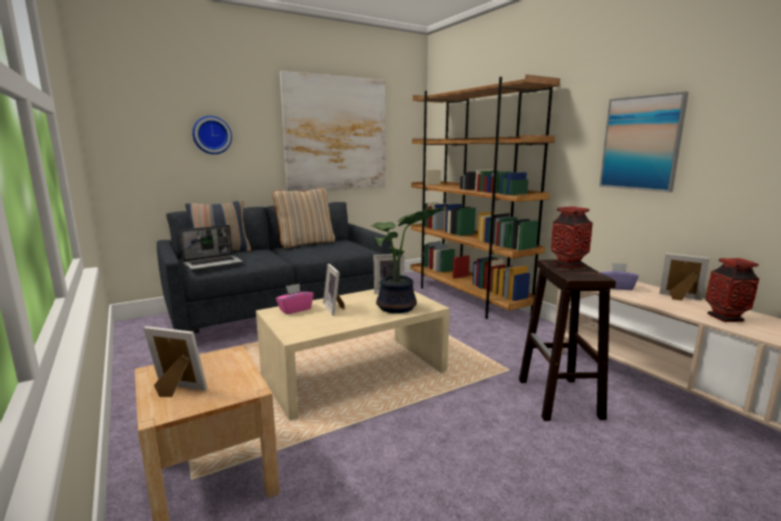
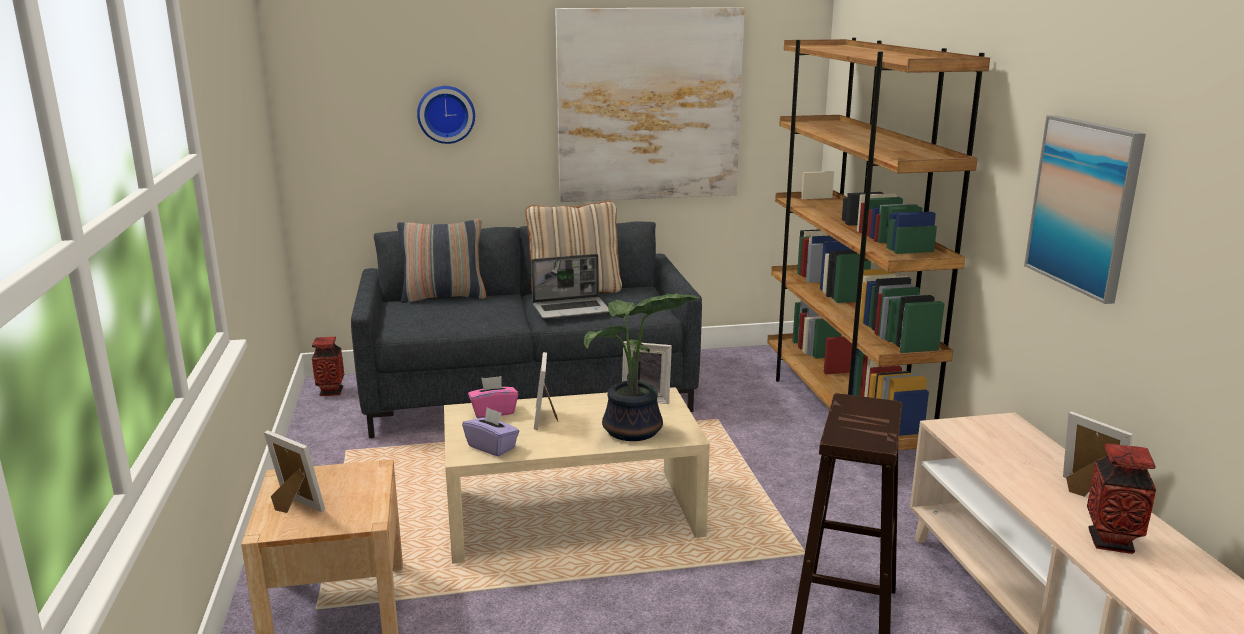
camera: 20 degrees right, 5 degrees up
(214, 263) = (421, 319): laptop -> laptop (572, 309)
(568, 264) = (867, 411): vase -> vase (331, 392)
(616, 287) = (1002, 452): purple tissue box -> purple tissue box (492, 447)

